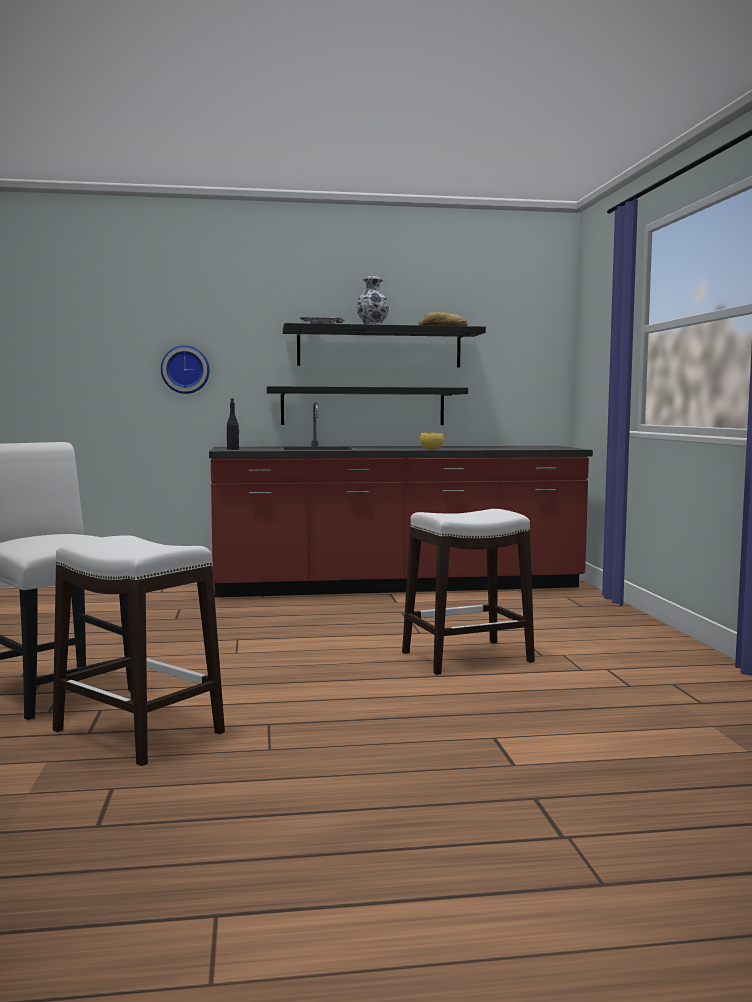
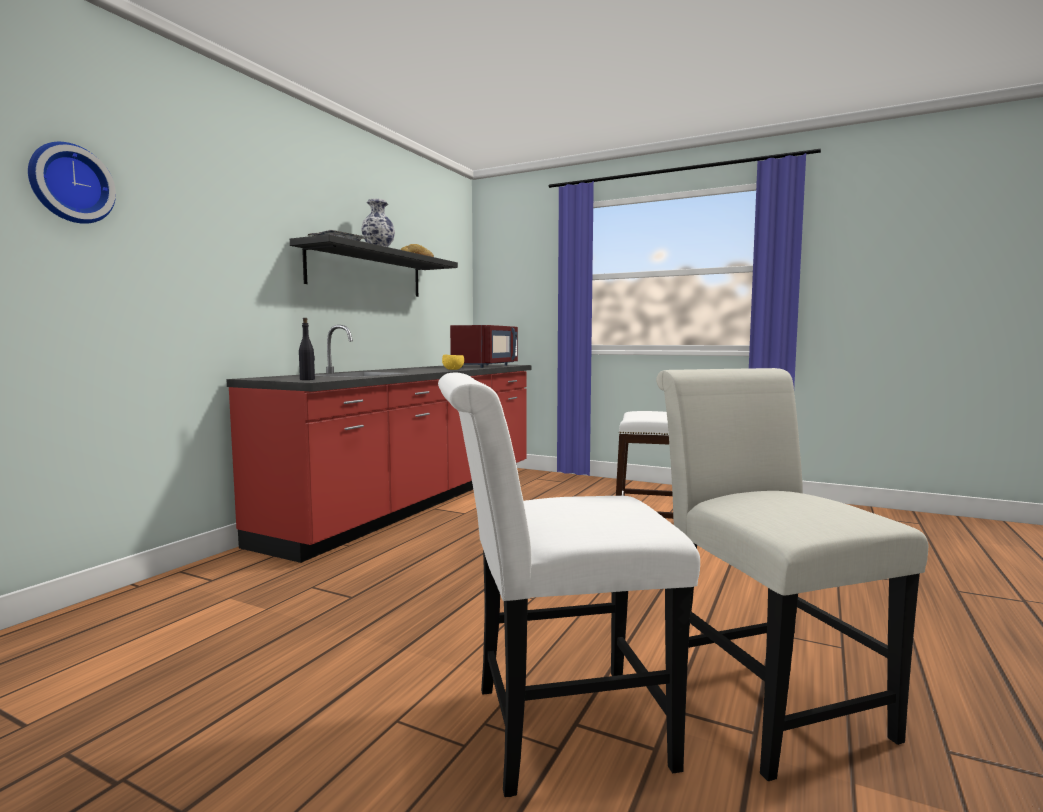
camera: 55 degrees left, 0 degrees up
(139, 731) = (764, 700): white stool -> white chair
(185, 369) = (186, 277): wall clock -> wall clock (70, 184)
(363, 406) = (357, 330): black shelf -> none
(516, 448) = (487, 366): none -> red microwave

